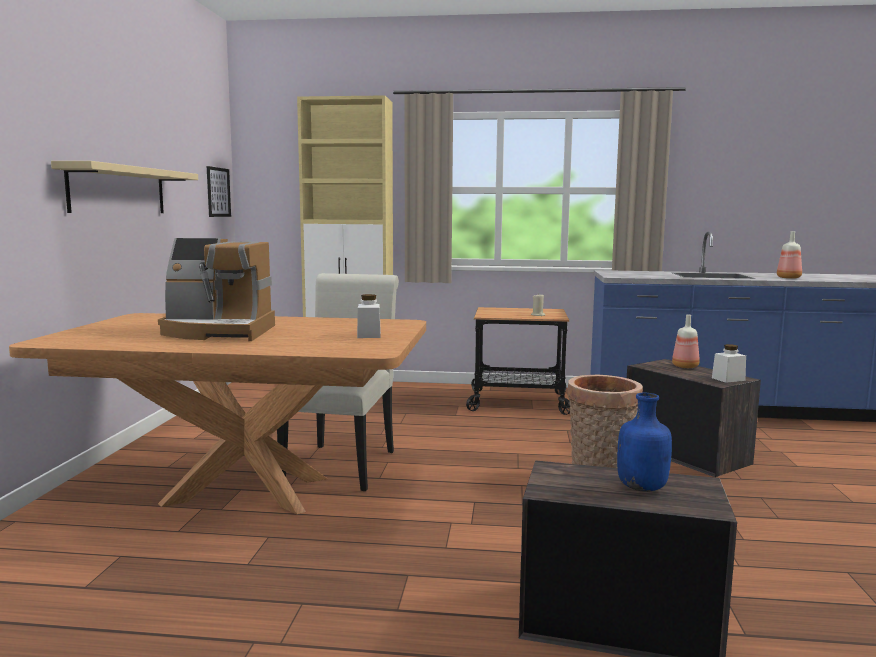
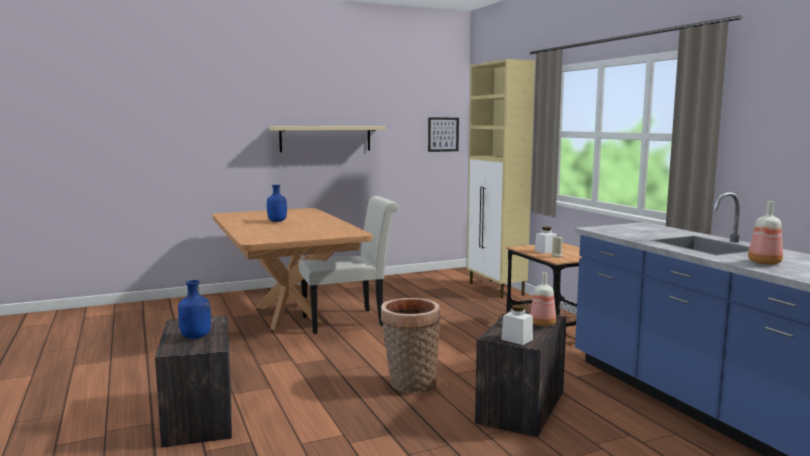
camera: 60 degrees right, 0 degrees up
(219, 332) = (277, 221): coffee machine -> blue bottle
(369, 335) = (301, 235): white jar -> white jar (545, 251)

